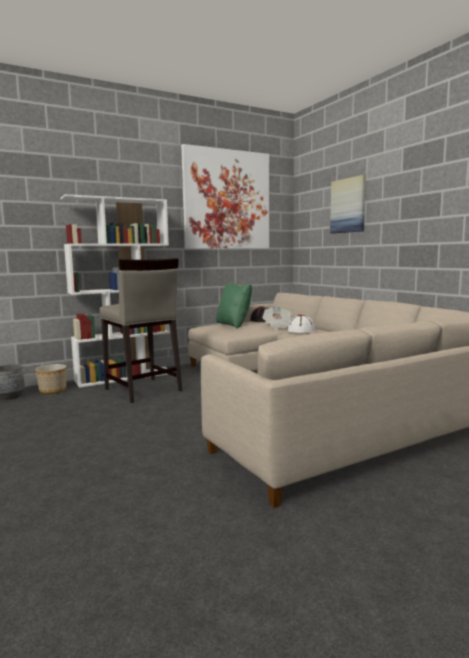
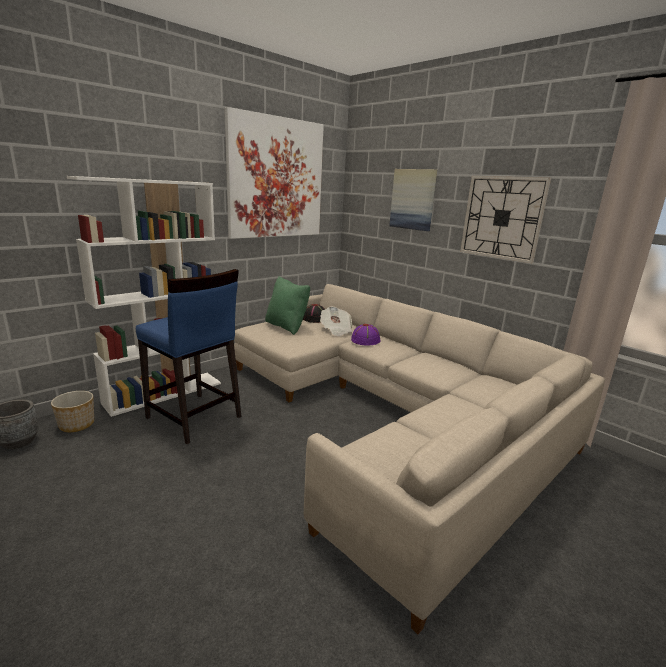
camera: 15 degrees left, 10 degrees up
(143, 390) = (194, 418): beige stool -> blue stool
(301, 330) = (365, 340): white hat -> purple hat
(423, 205) = (502, 218): none -> wall clock

